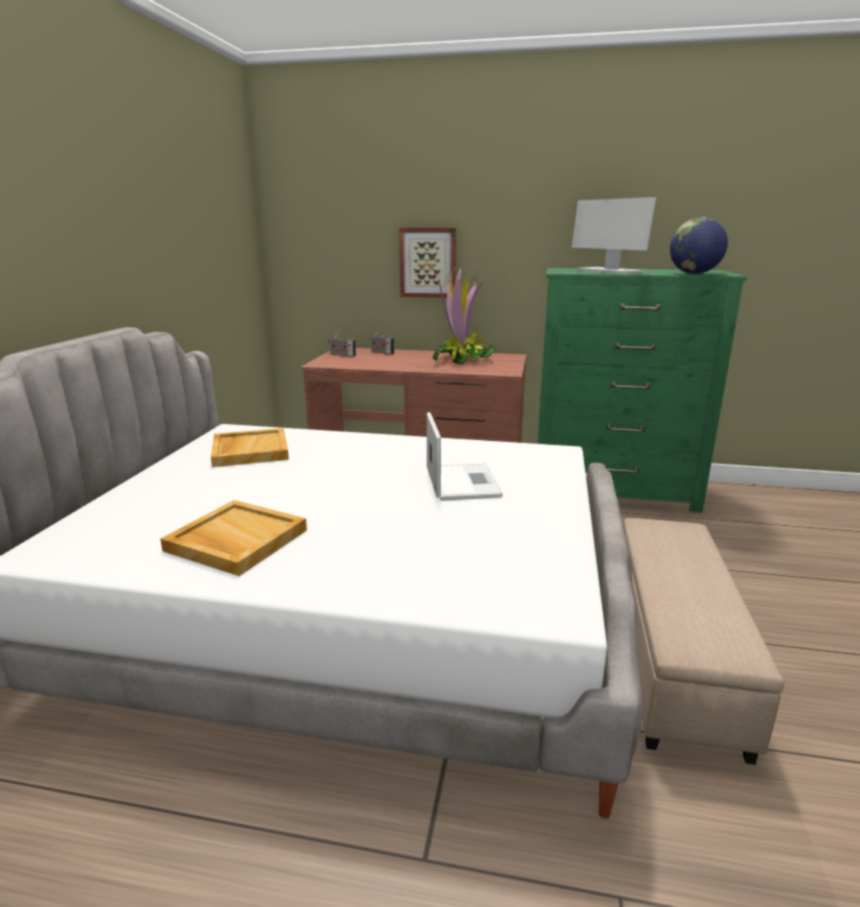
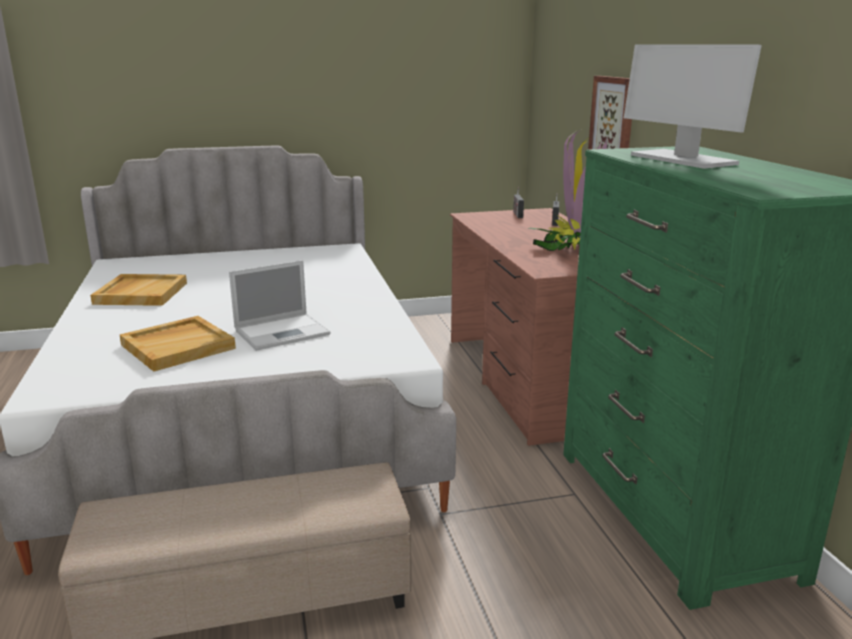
camera: 65 degrees right, 0 degrees up
(249, 450) = (304, 262): beige tray -> beige tray (178, 346)
(609, 271) = (681, 160): monitor -> monitor turned 60 degrees counterclockwise
(694, 273) = (736, 182): globe -> none

